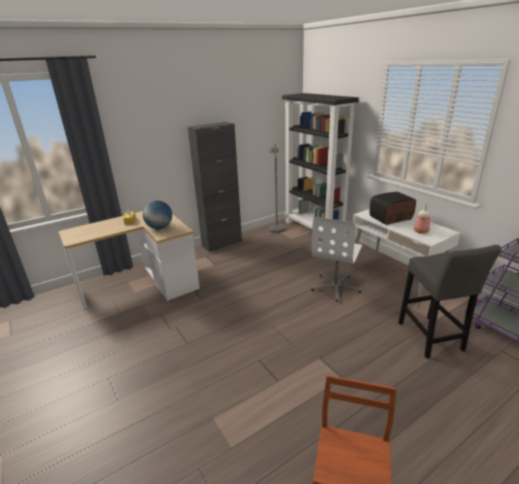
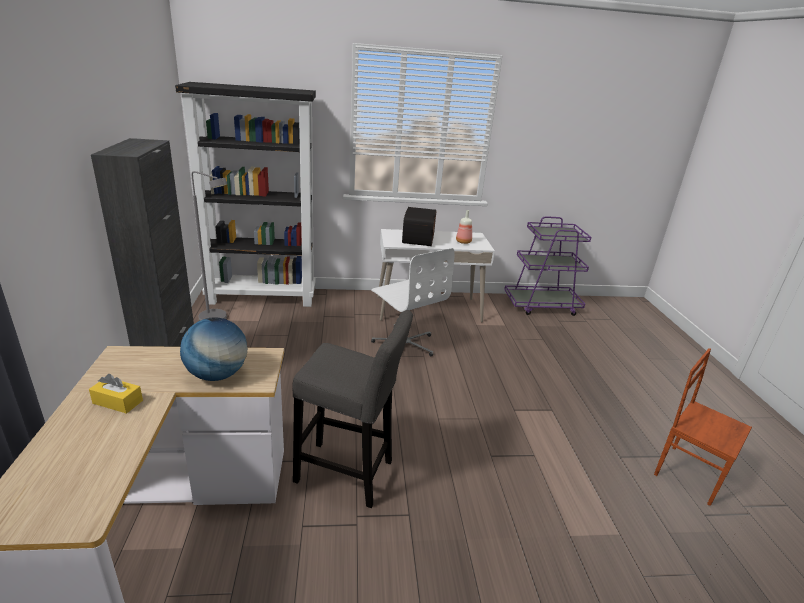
camera: 65 degrees left, 0 degrees up
(431, 339) = (527, 339): grey stool -> grey stool (349, 474)

